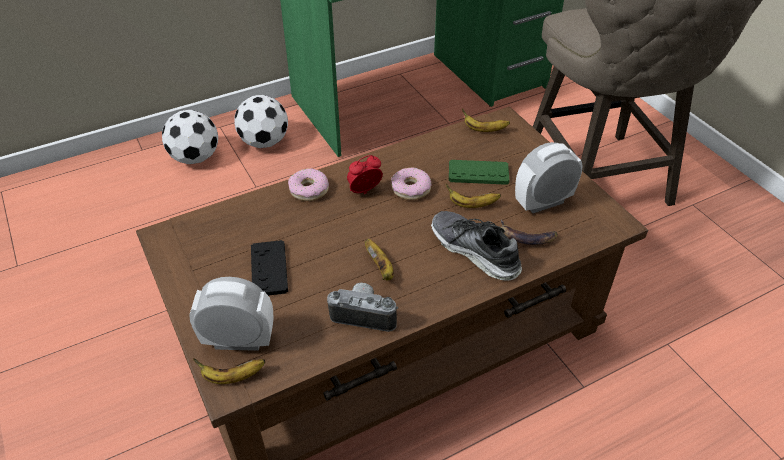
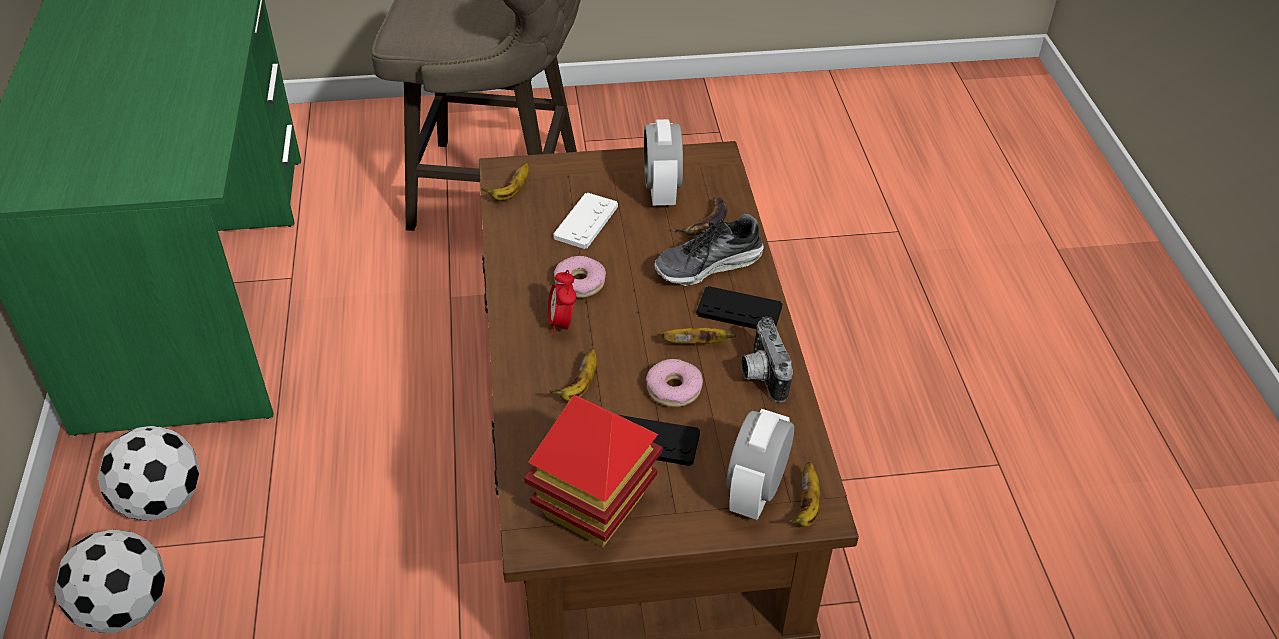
camera: 70 degrees left, 0 degrees up
(200, 255) = (594, 506): none -> toy house
(309, 190) = (527, 373): donut -> donut (674, 389)
(364, 314) = (760, 375): camera -> camera turned 45 degrees counterclockwise
(432, 283) = (739, 311): none -> black game controller
(472, 205) = (635, 244): banana -> banana (579, 386)
(478, 173) = (586, 222): green game controller -> white game controller

